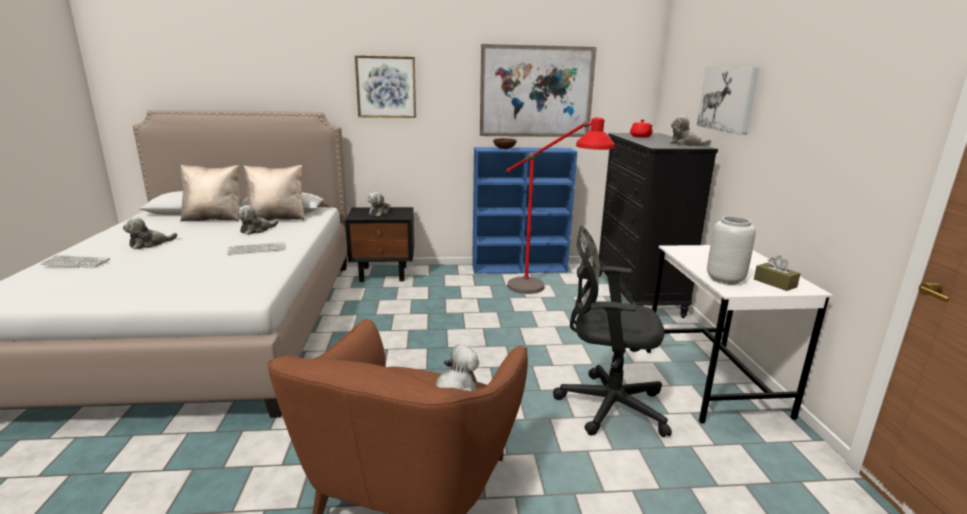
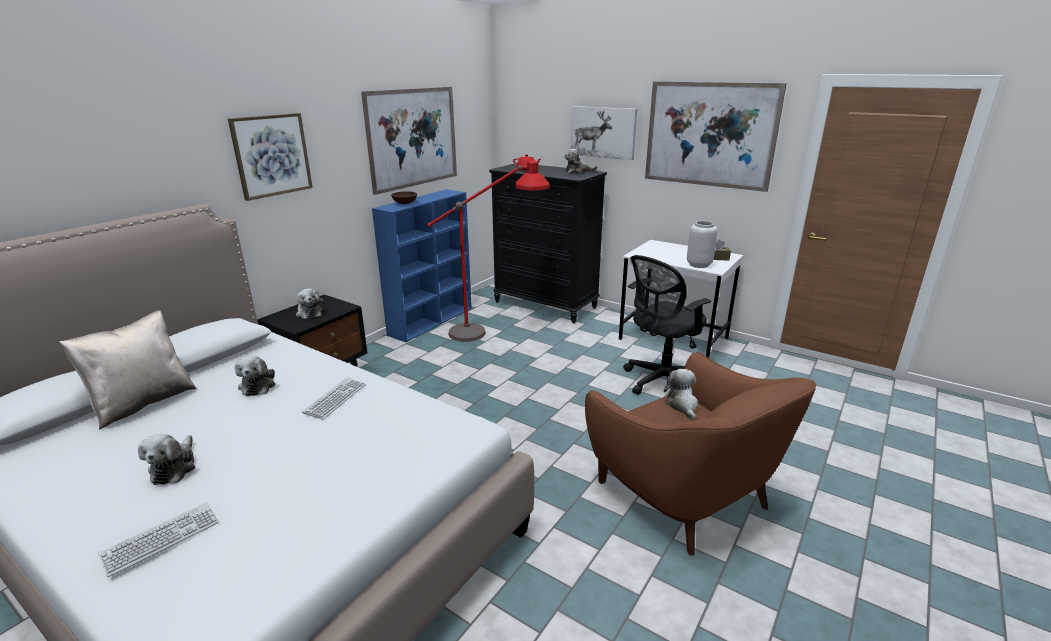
camera: 50 degrees left, 5 degrees up
(277, 218) = (234, 364): beige pillow -> none
(823, 102) = (709, 135): none -> picture

